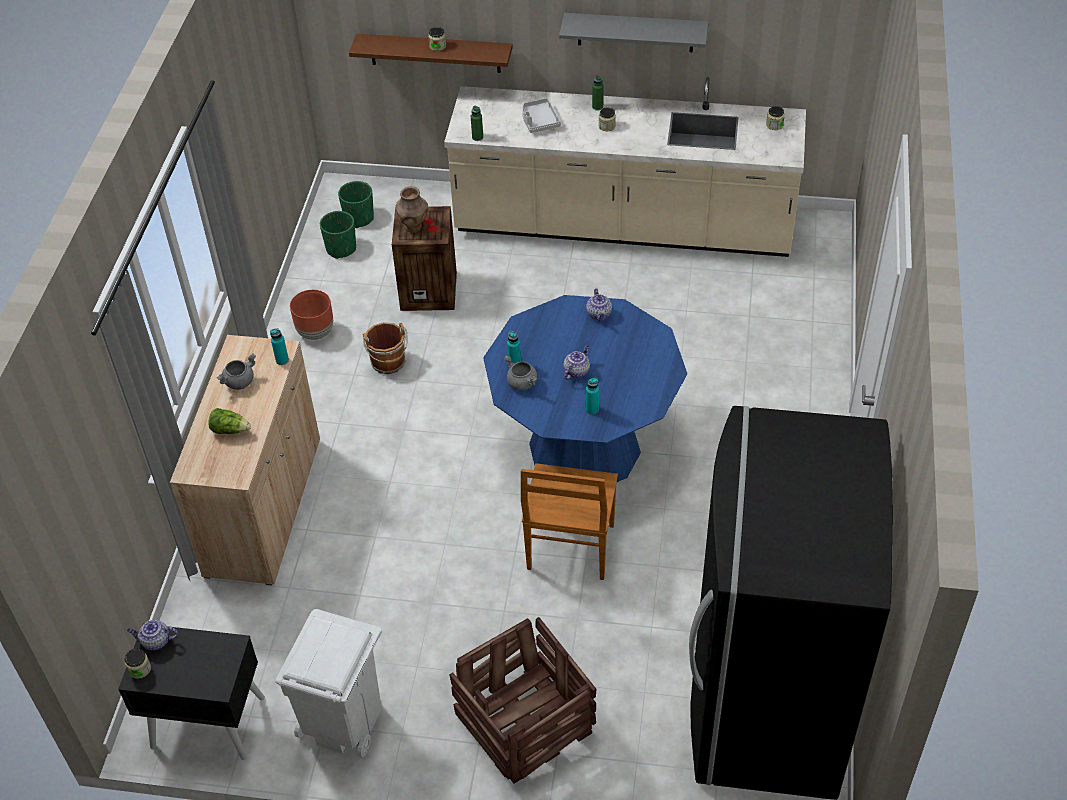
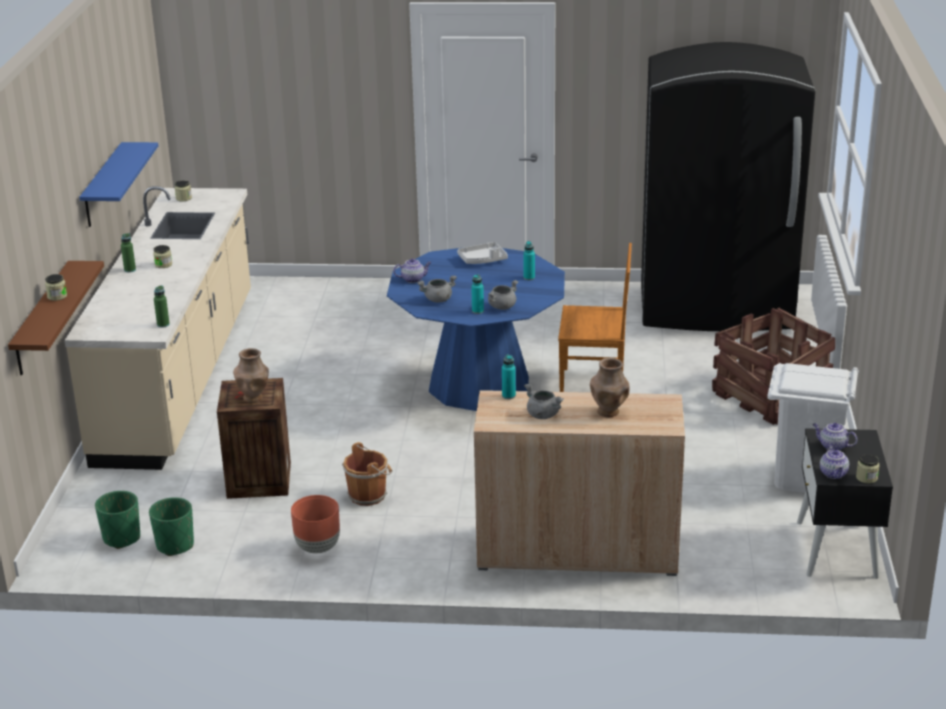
camera: 95 degrees left, 20 degrees down
(230, 430) = (608, 412): lettuce -> brown vase
(539, 121) = (144, 296): grey tray -> grey tray (483, 260)
(546, 333) = (438, 300): none -> grey cooking pot
(576, 371) = (484, 285): teapot -> teapot (832, 446)
(635, 32) = (103, 185): grey shelf -> blue shelf

